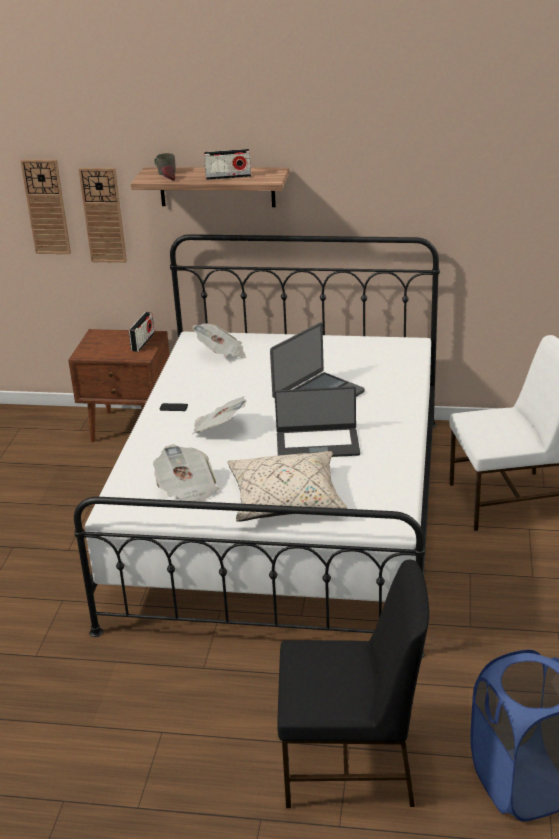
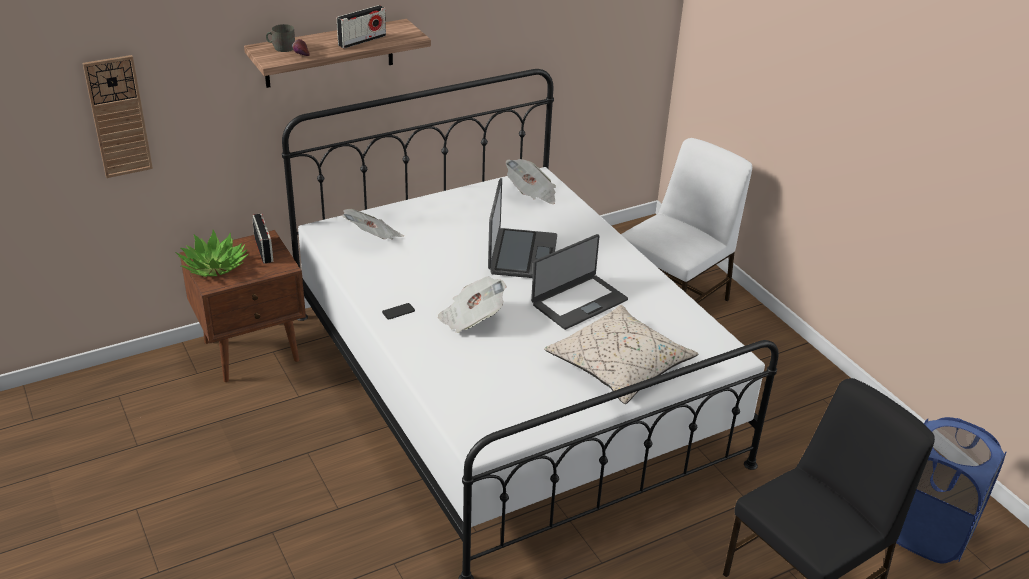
camera: 40 degrees left, 5 degrees up
(98, 344) = (214, 267): none -> potted plant
(103, 215) = (193, 112): wall clock -> none
(187, 491) = (523, 393): newspaper -> newspaper (531, 194)

